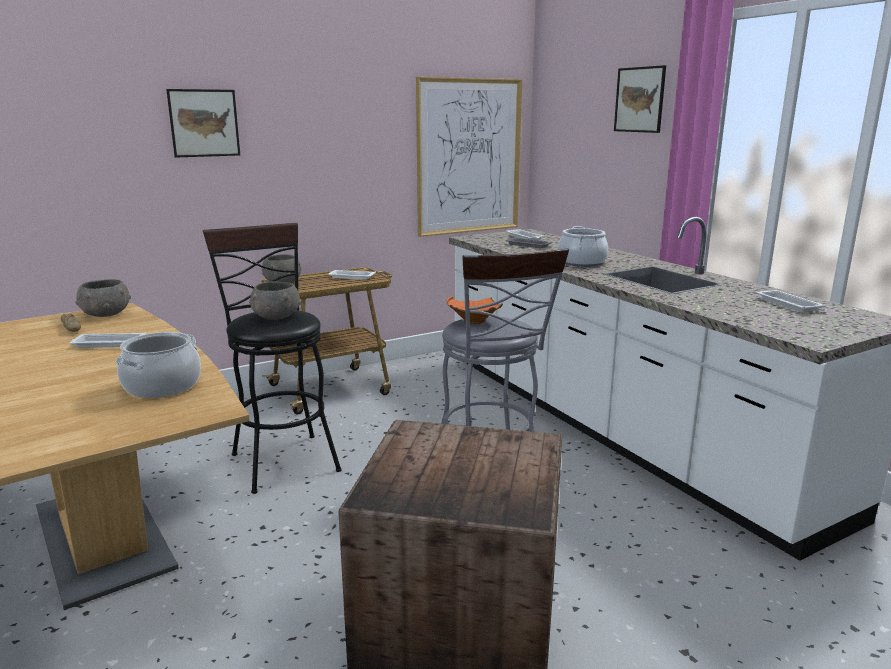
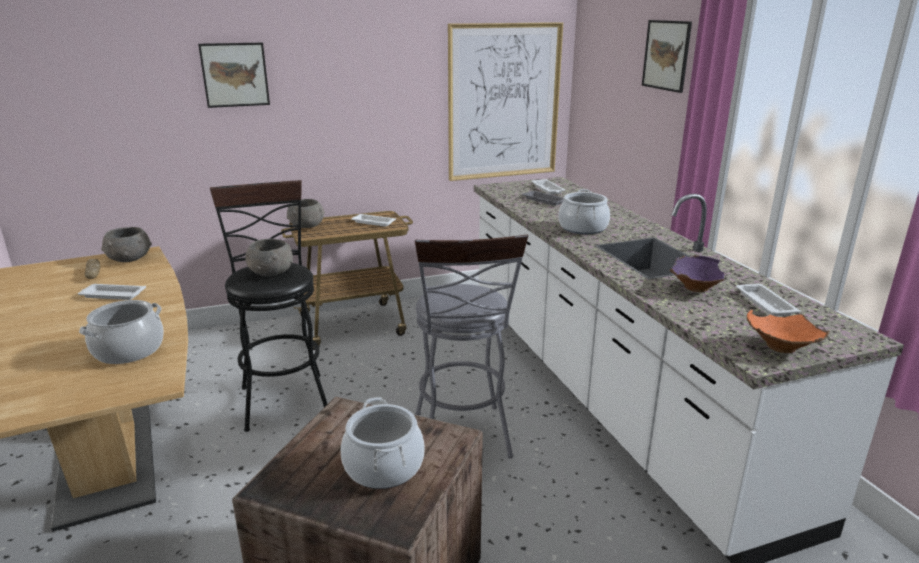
camera: 10 degrees right, 5 degrees up
(474, 322) = (448, 292): orange bowl -> orange bowl (781, 348)
(483, 469) = (384, 466): none -> cooking pot
(717, 297) = (694, 287): none -> purple bowl

